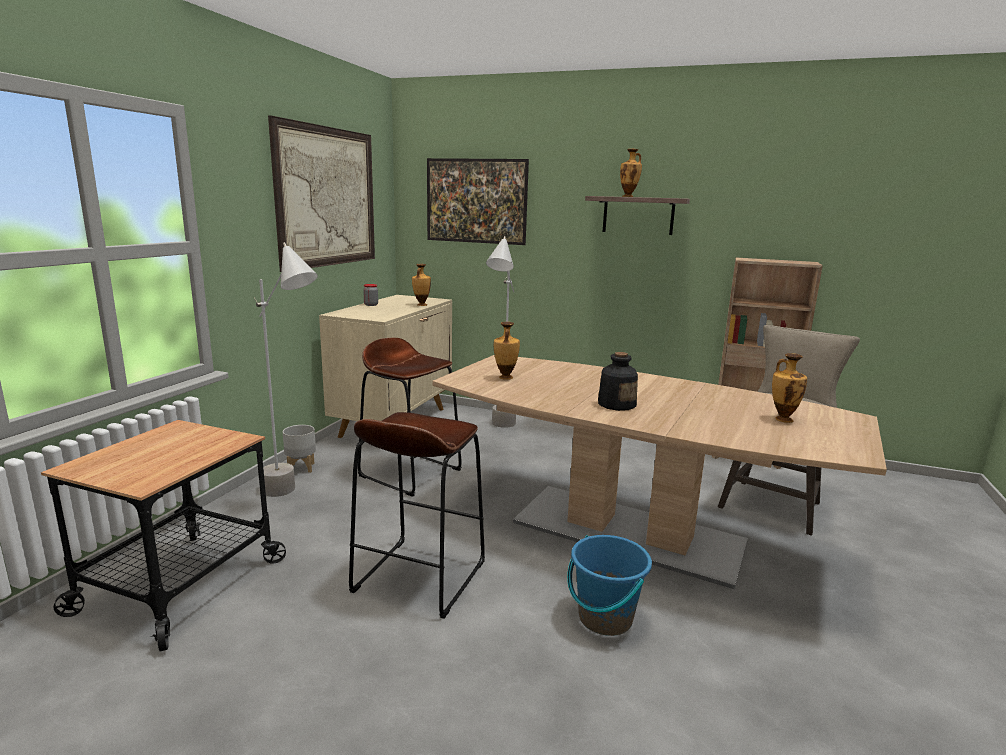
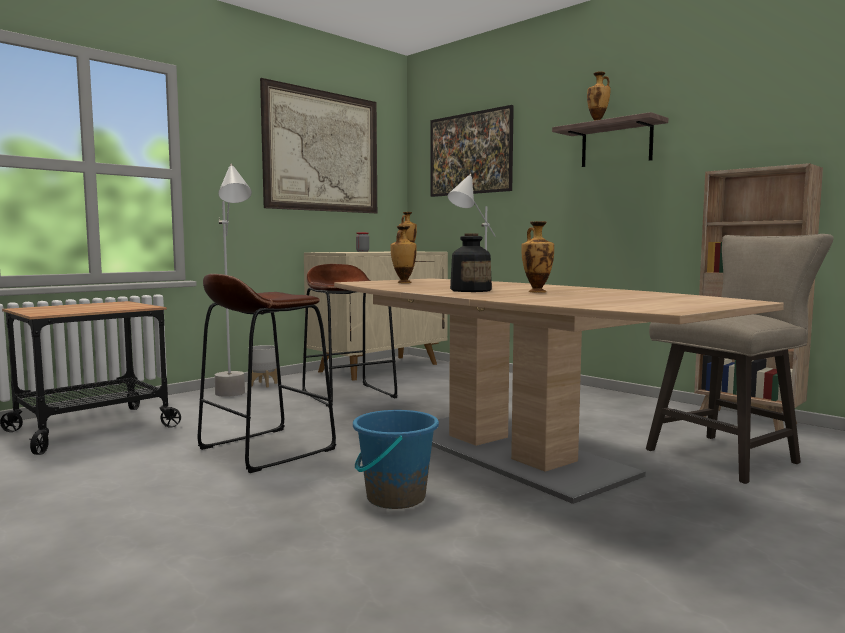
camera: 25 degrees right, 10 degrees down
(782, 419) = (640, 299): vase -> vase (536, 291)

